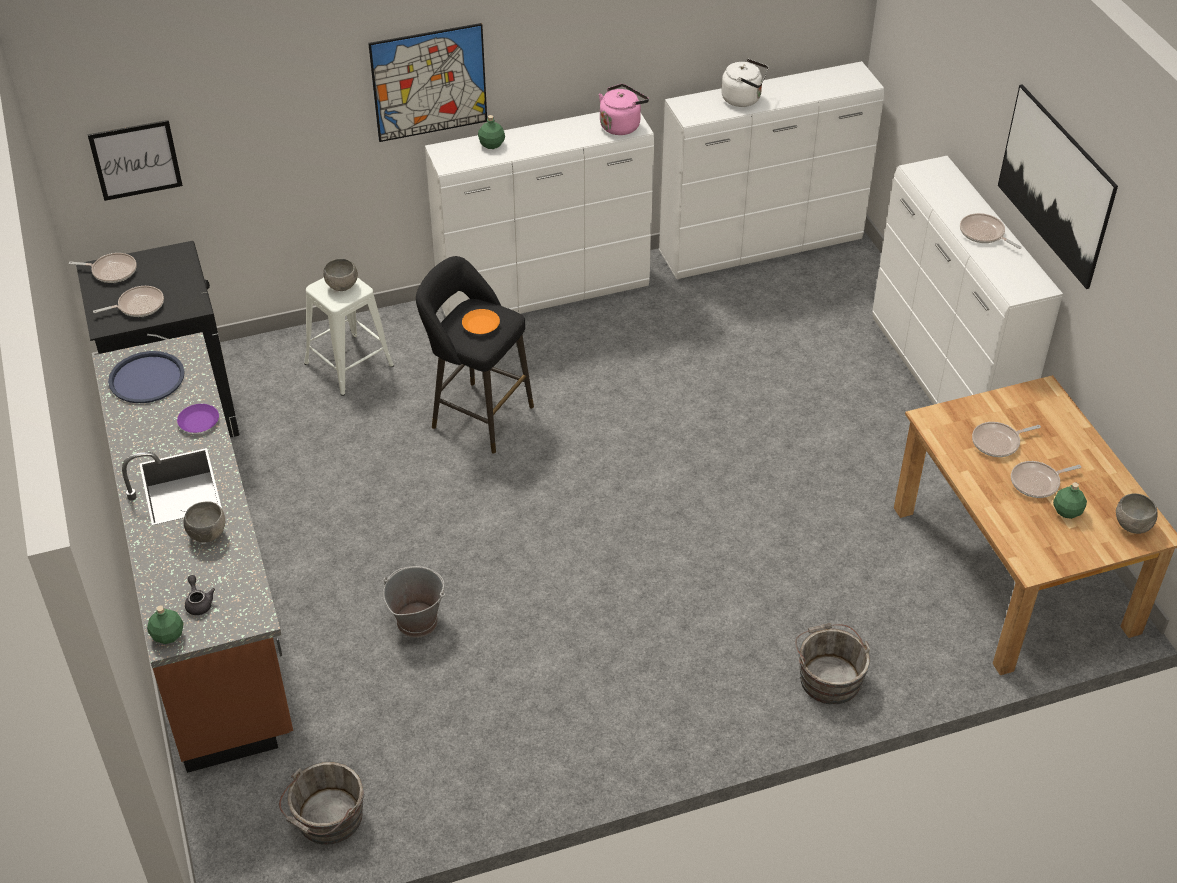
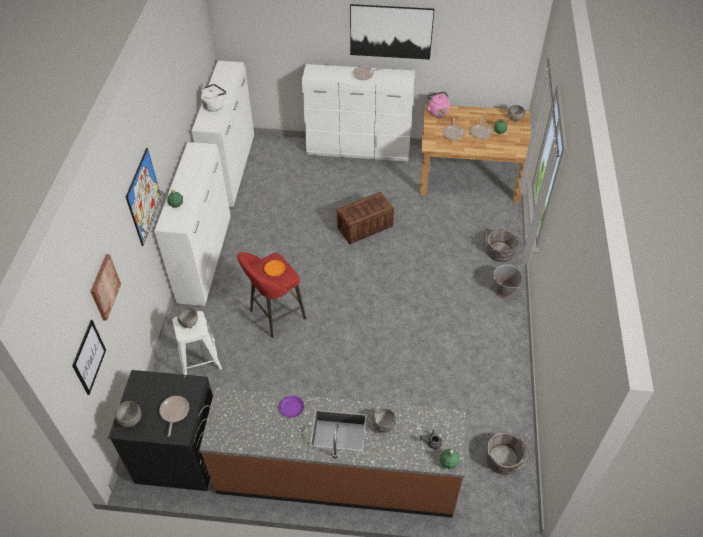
camera: 65 degrees left, 5 degrees up
(112, 271) = (130, 419): frying pan -> grey bowl
(147, 378) = (239, 425): blue tray -> none
(231, 110) = (104, 287): none -> picture
(416, 621) = (399, 386): grey bucket -> grey bucket (504, 290)
(477, 415) = (275, 316): black stool -> red stool
(621, 125) = (200, 152): pink kettle -> pink kettle (437, 111)
(754, 457) = (365, 226): none -> crate

